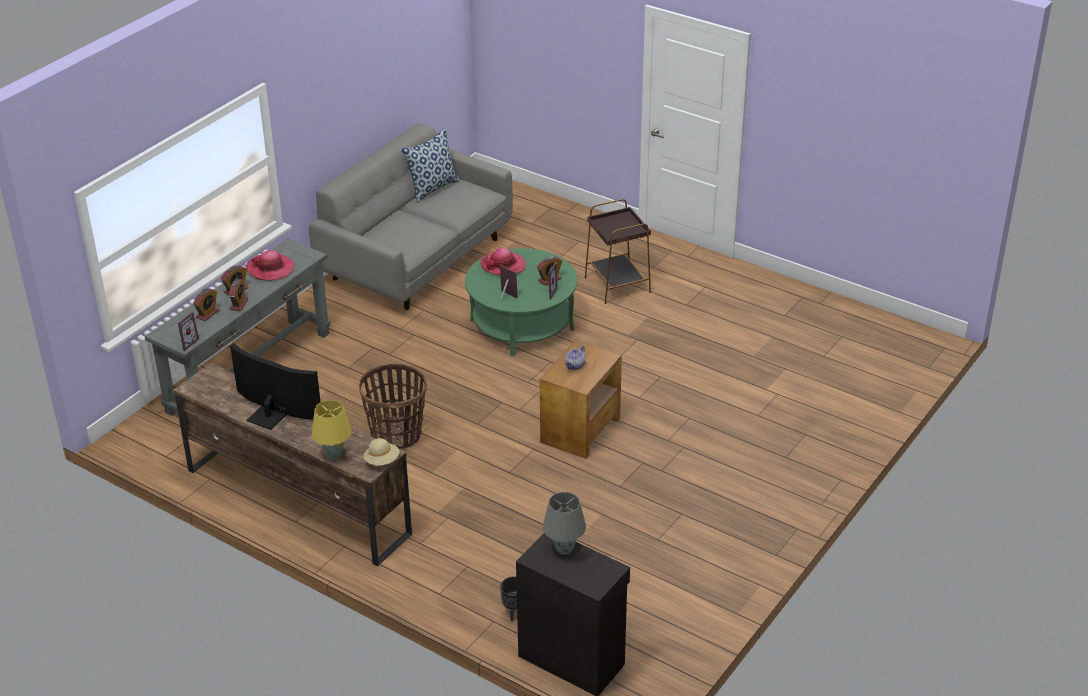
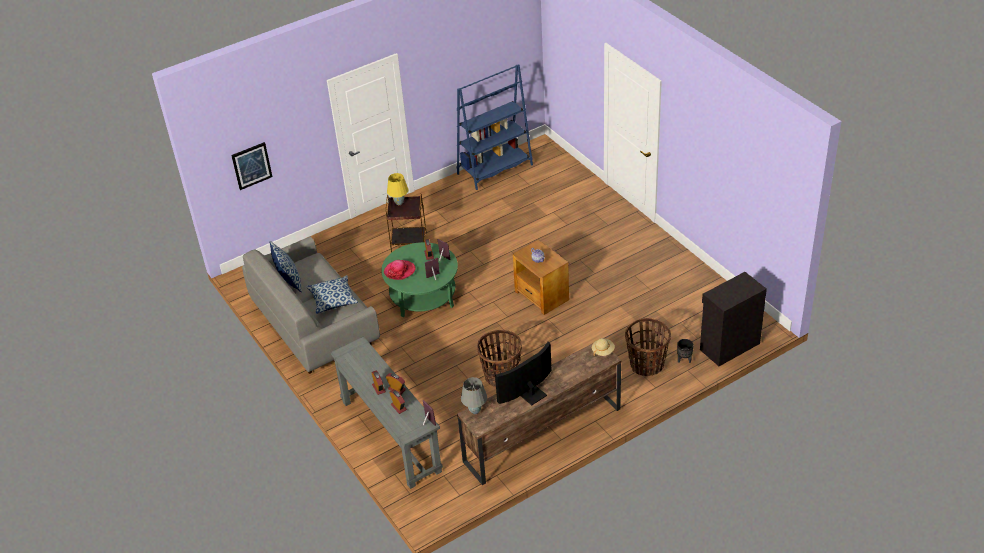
camera: 65 degrees left, 5 degrees up
(270, 269) = (363, 367): hat -> none
(334, 454) = (586, 371): yellow table lamp -> yellow table lamp (399, 203)
(413, 228) = (332, 300): none -> pillow
(484, 573) = (646, 365): none -> basket
(532, 52) = (251, 165): none -> picture
(564, 550) = (722, 291): grey table lamp -> grey table lamp (475, 411)
(835, 313) = (495, 169): none -> blue bookcase

